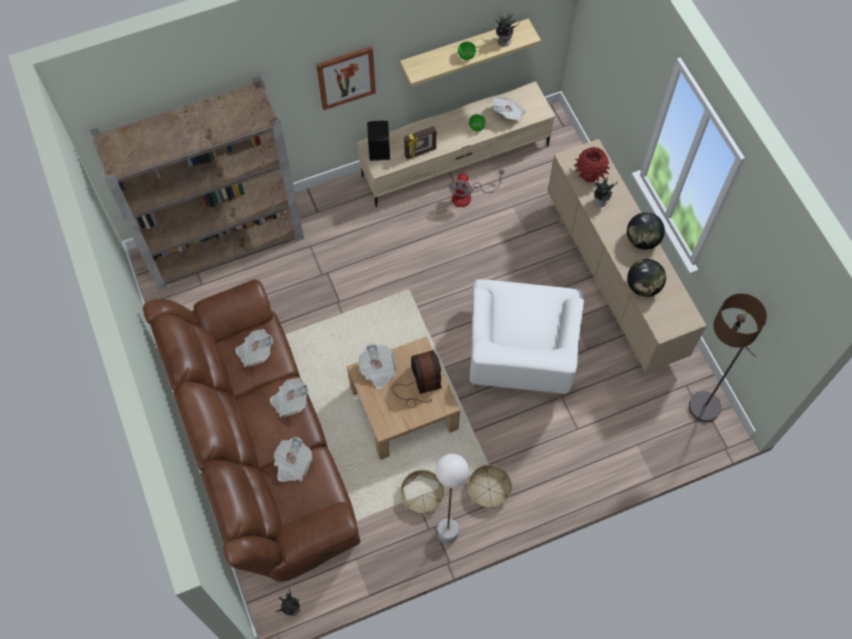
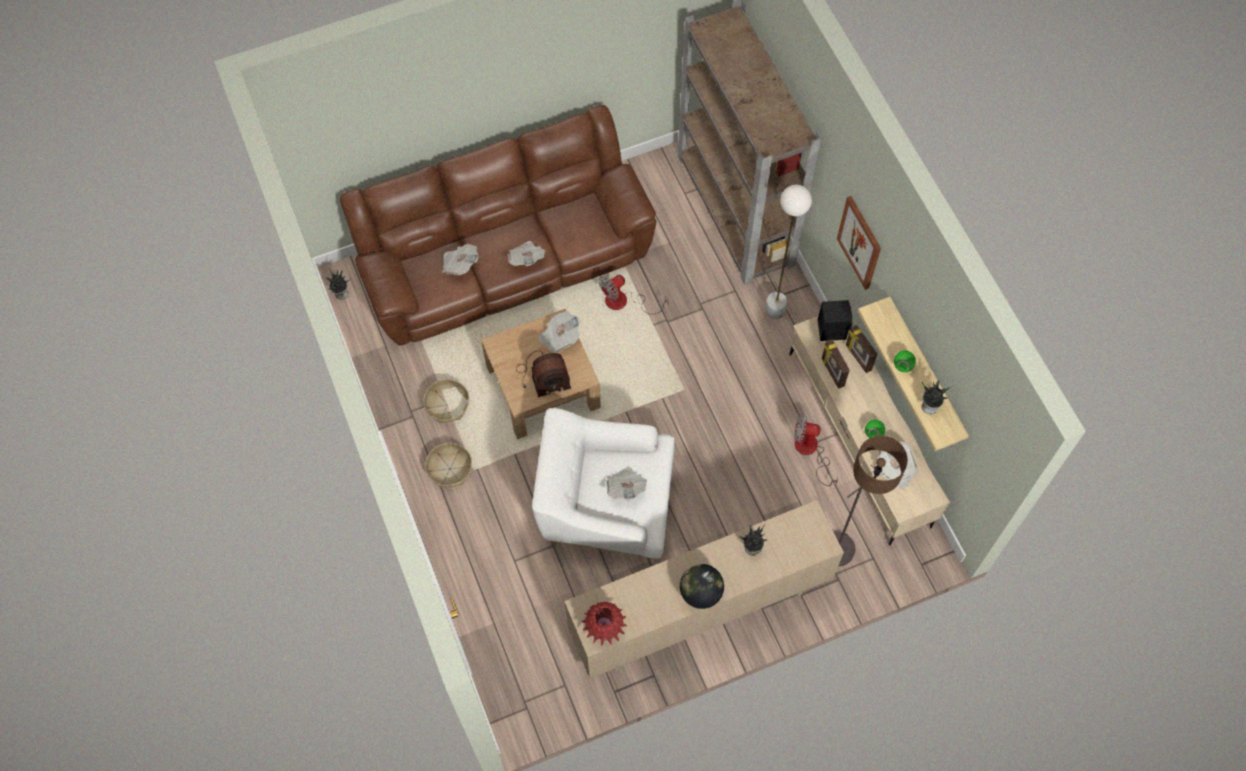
camera: 90 degrees right, 0 degrees up
(255, 352) = (581, 226): newspaper -> newspaper (626, 487)
(317, 337) = (624, 302): none -> fan
(406, 133) = (858, 358): none -> picture frame
(447, 534) = (404, 428): white floor lamp -> white floor lamp (774, 310)
(590, 174) = (790, 538): red vase -> red vase (604, 628)
(643, 286) = (638, 589): globe -> none
(697, 400) = (546, 696): brown floor lamp -> brown floor lamp (845, 543)

